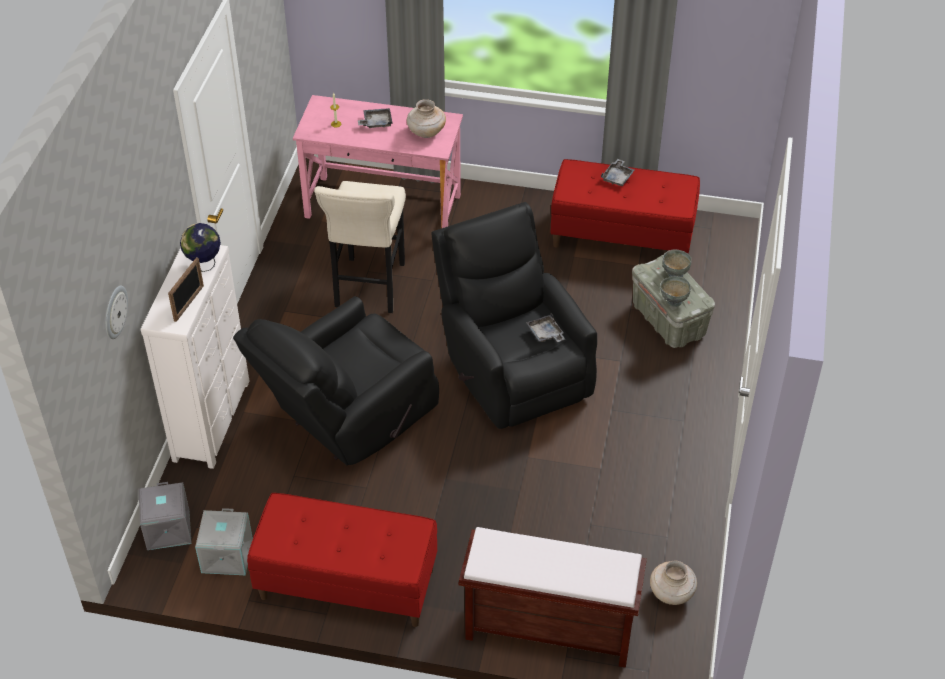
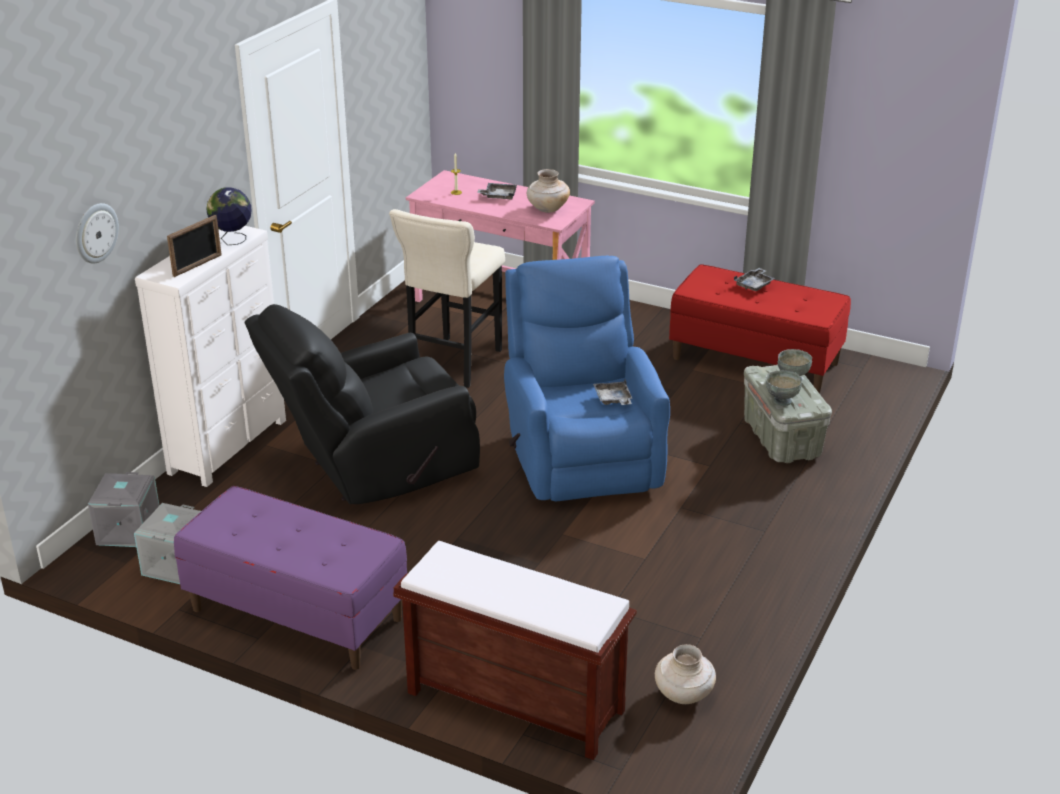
camera: 15 degrees right, 15 degrees down
(346, 584) = (296, 614): red bench -> purple bench
(512, 367) = (581, 452): black armchair -> blue armchair

